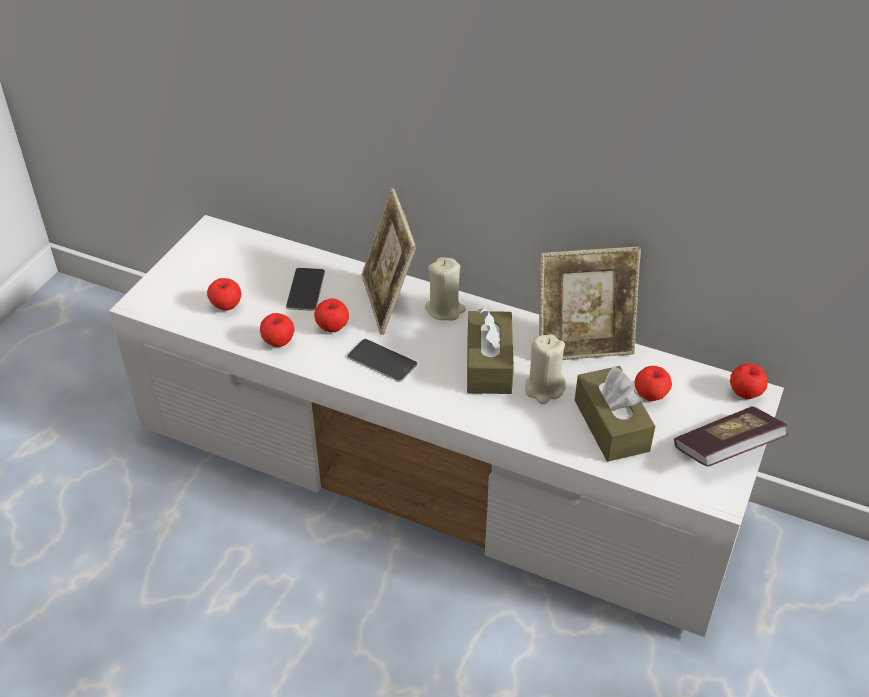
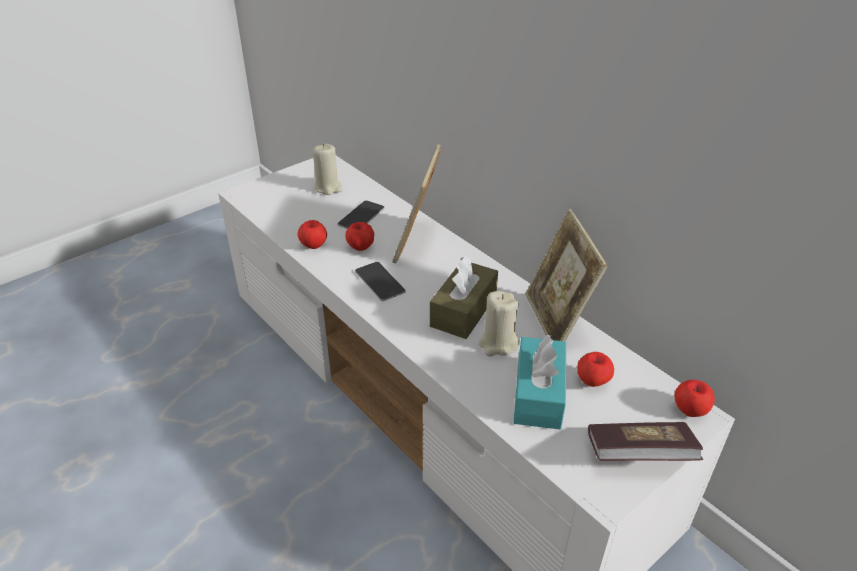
camera: 25 degrees right, 5 degrees down
(226, 306) = (296, 211): apple -> none
(445, 309) = (457, 259): beige candle -> beige candle (328, 187)
(583, 345) = (556, 321): picture frame -> picture frame turned 60 degrees clockwise
(611, 425) = (538, 394): brown tissue box -> turquoise tissue box

